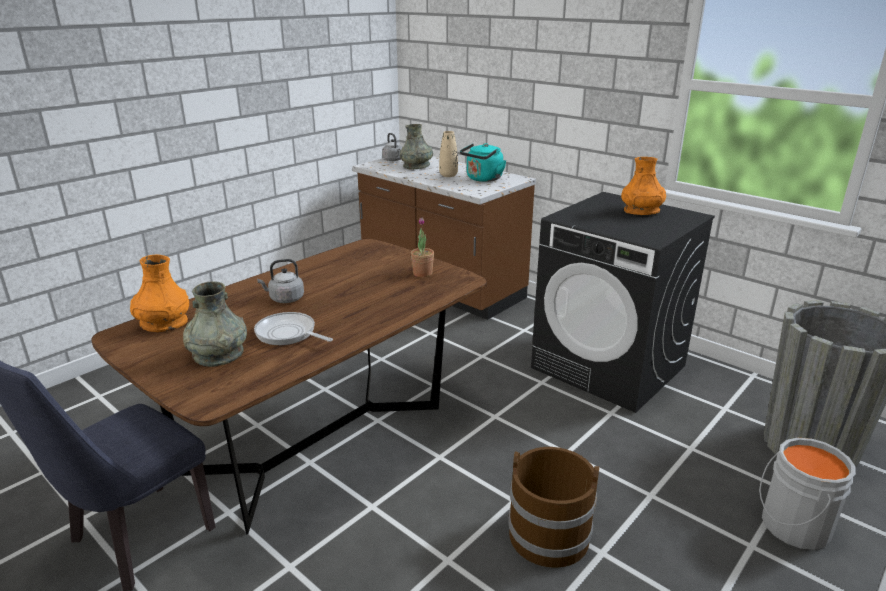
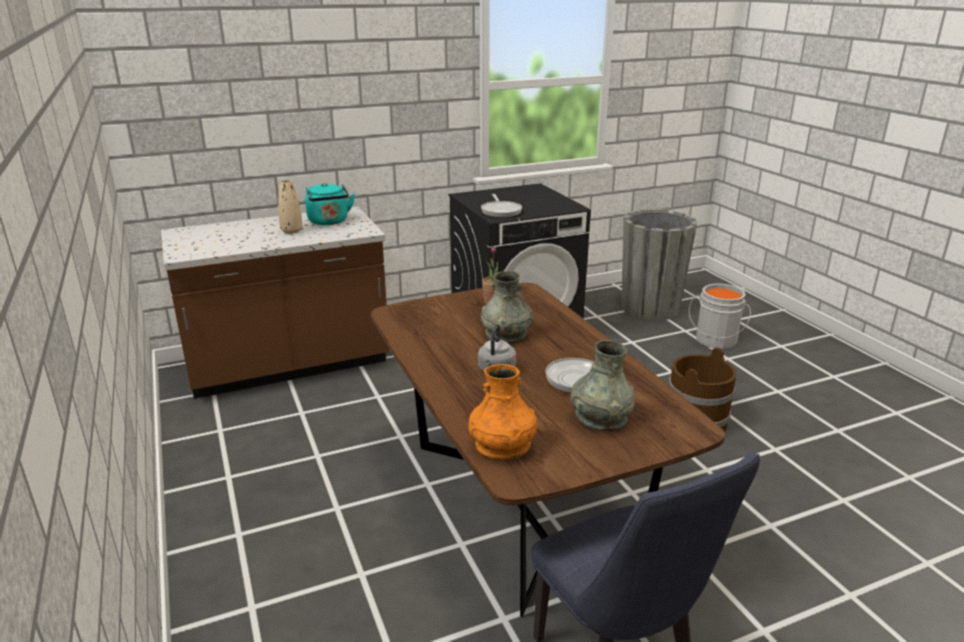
camera: 65 degrees left, 0 degrees up
(394, 160) = (184, 241): grey kettle -> none
(416, 166) = (231, 237): grey vase -> grey vase (506, 334)
(583, 216) = (501, 211): none -> frying pan
(641, 211) = (510, 195): orange vase -> none

